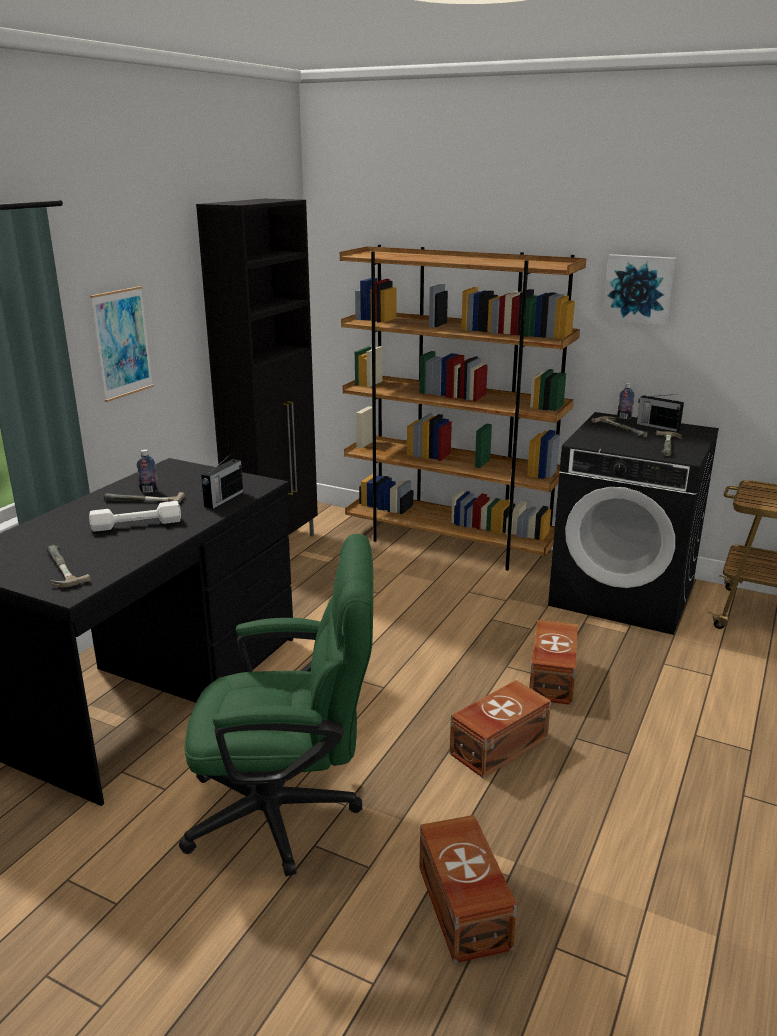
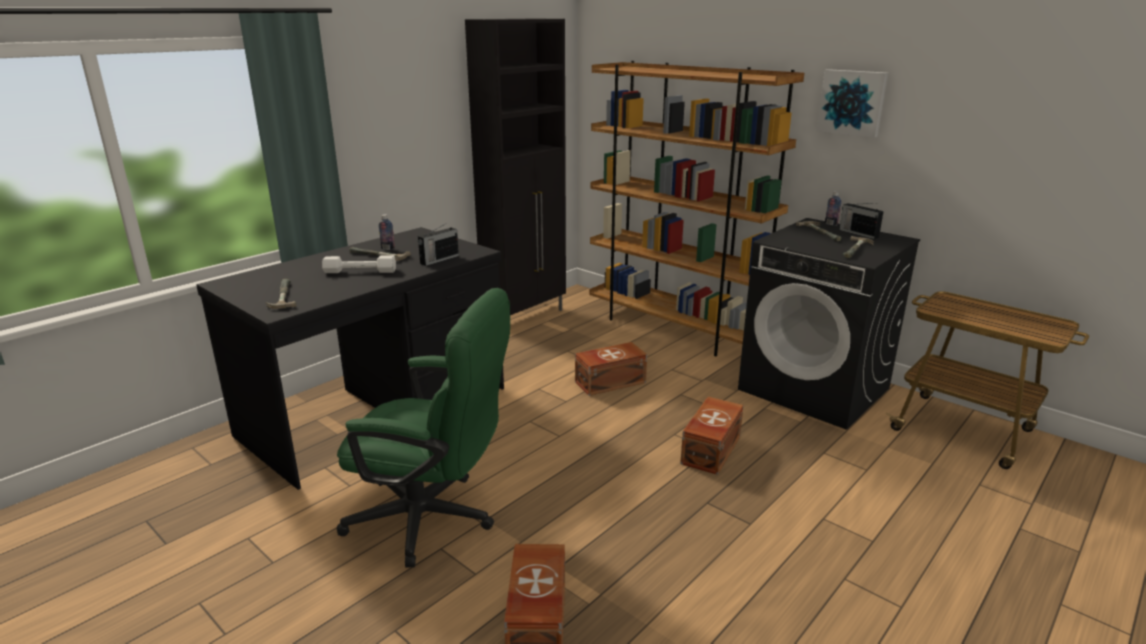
camera: 15 degrees right, 0 degrees up
(122, 343) = (389, 130): picture -> none
(497, 746) = (632, 497): brown storage box -> brown storage box (609, 382)

